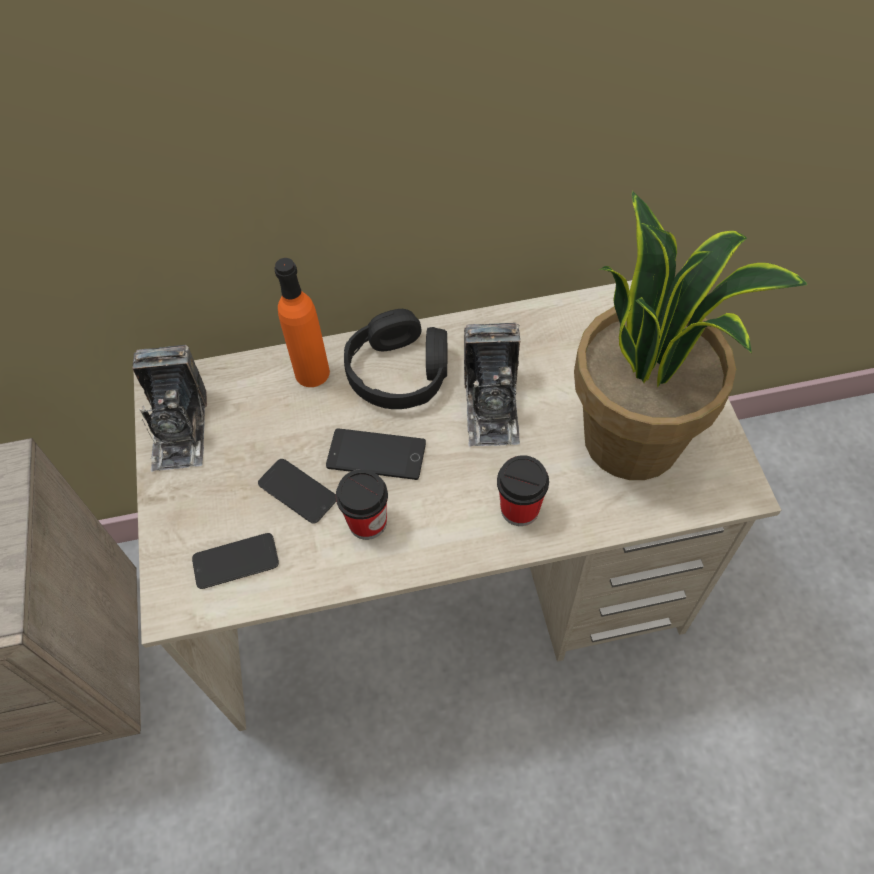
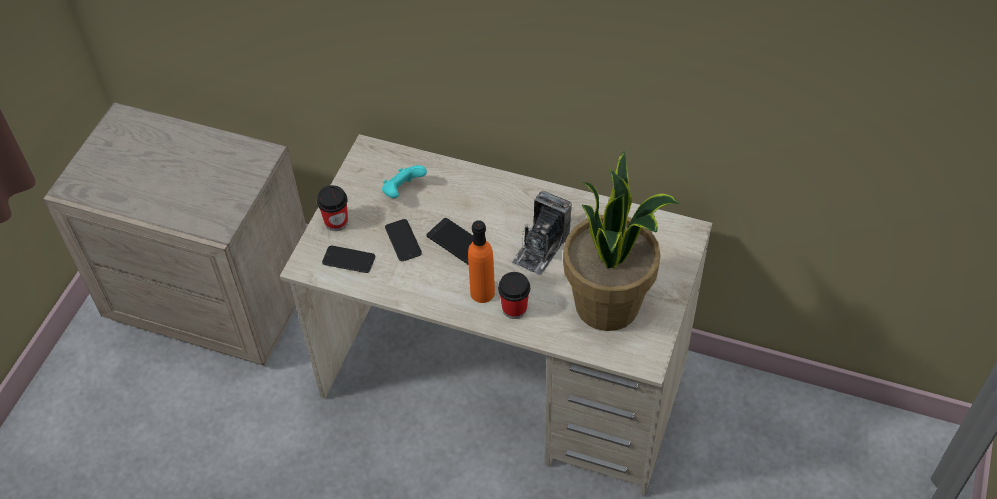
camera: 30 degrees right, 5 degrees down
(180, 429) = (363, 177): camera -> none
(250, 421) = (403, 191): none -> turquoise game controller
(312, 373) = (454, 181): orange bottle -> orange bottle (482, 292)
(367, 522) = (428, 274): cup -> cup (336, 222)
(399, 372) = (503, 203): black headphones -> none

